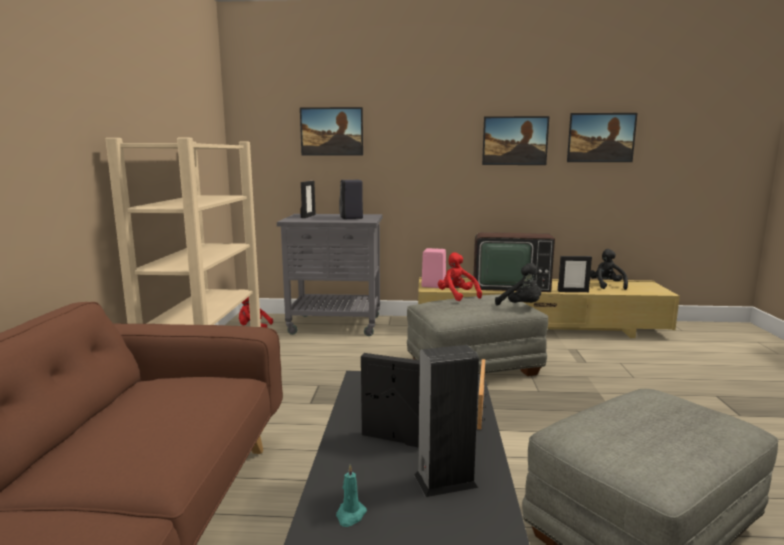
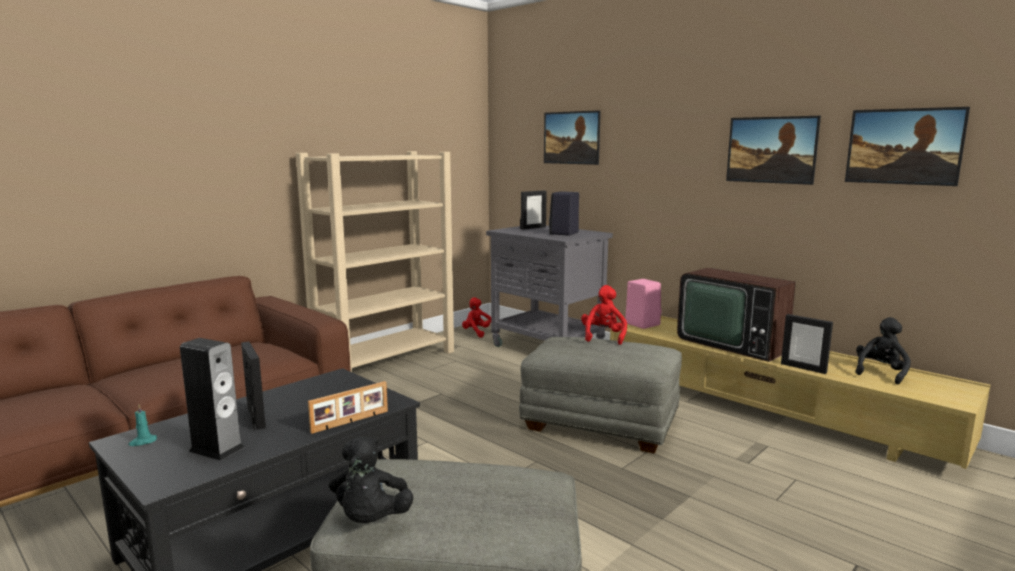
camera: 40 degrees right, 0 degrees up
(521, 306) = (644, 363): black plush toy -> black plush toy (371, 520)

